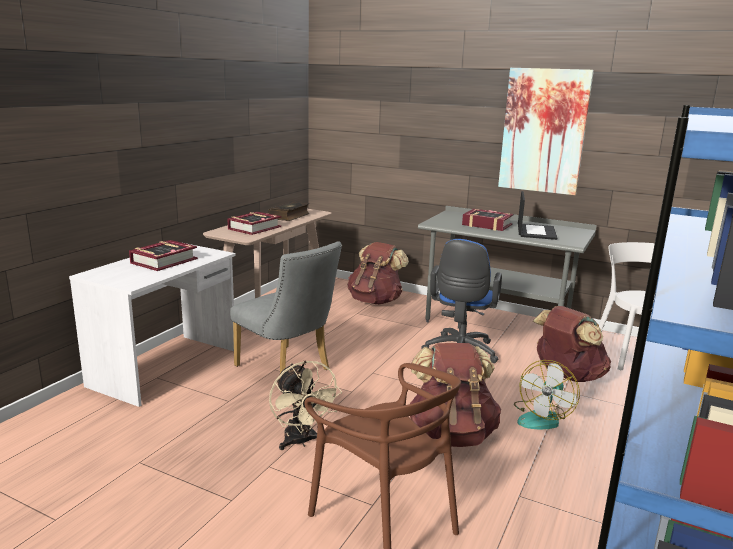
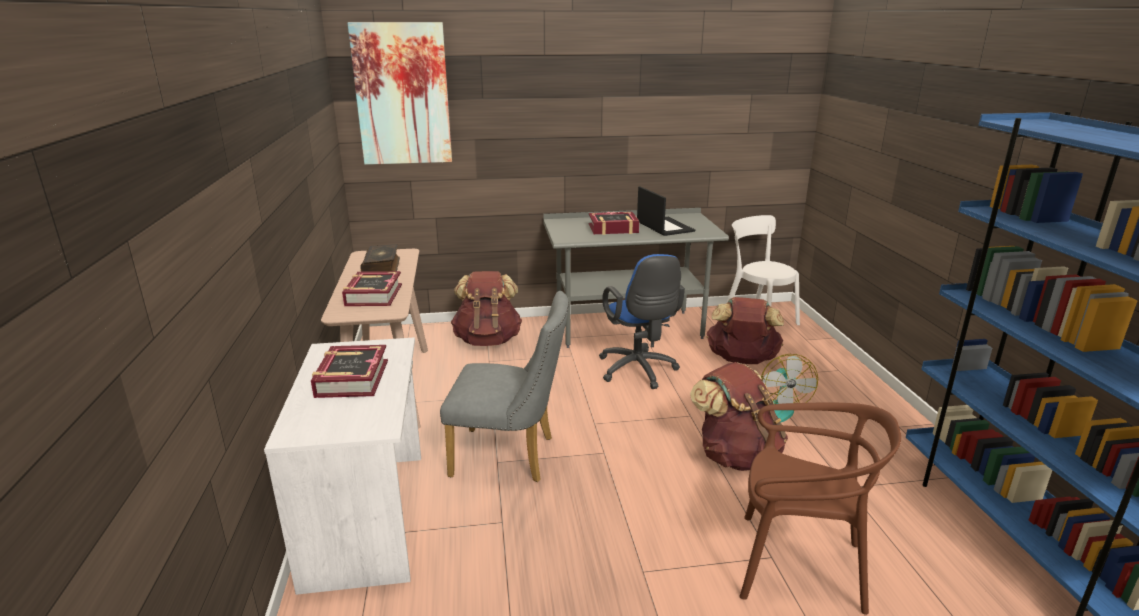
camera: 35 degrees left, 5 degrees up
(301, 442) = (634, 529): beige fan -> none
(543, 131) = (641, 119): picture -> picture (402, 95)

